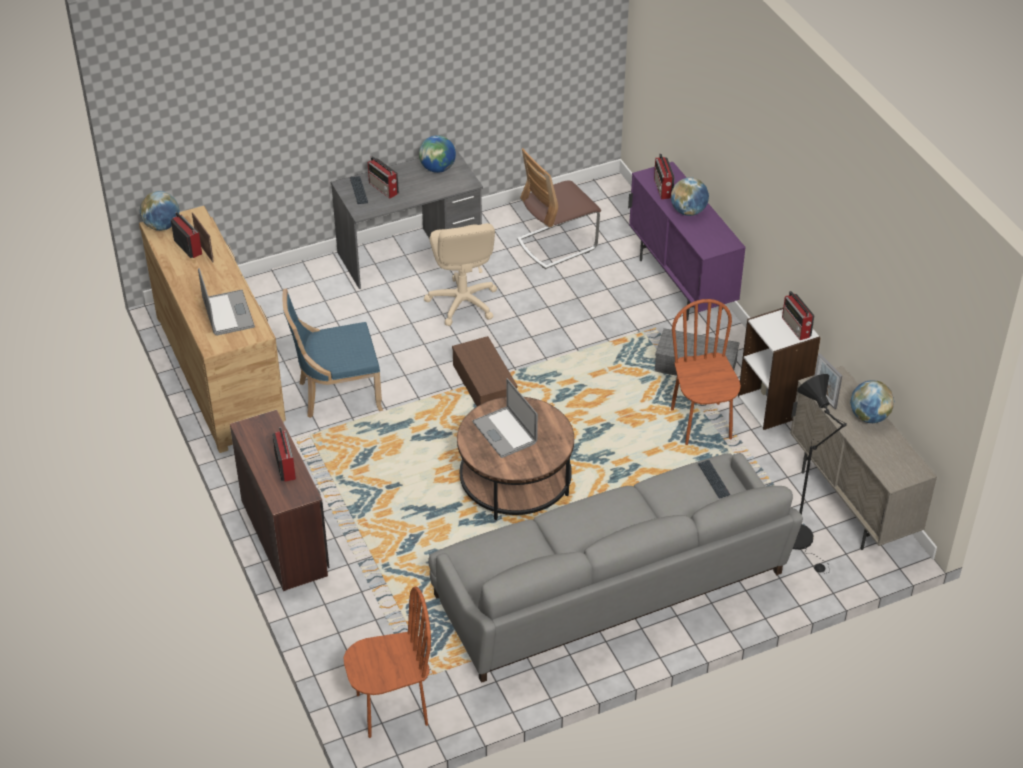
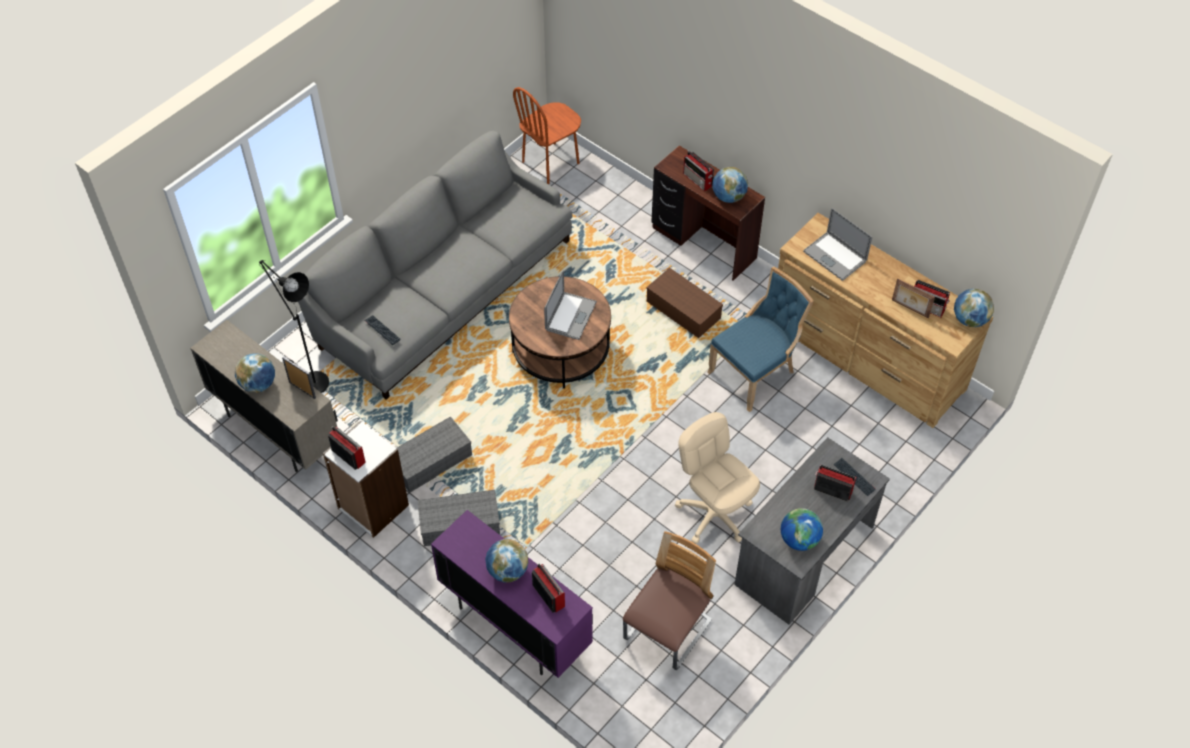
camera: 155 degrees right, 10 degrees up
(268, 436) = (728, 197): none -> globe
(483, 384) = (640, 430): brown storage box -> brown storage box (684, 310)
(504, 432) = (570, 316): laptop -> laptop turned 75 degrees clockwise
(701, 424) = (430, 462): brown chair -> grey storage box

